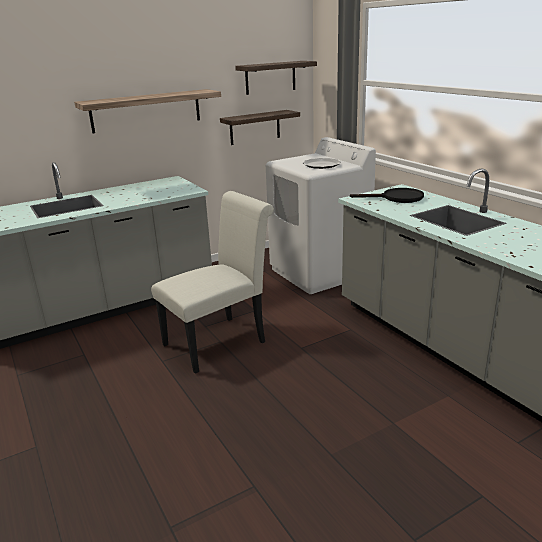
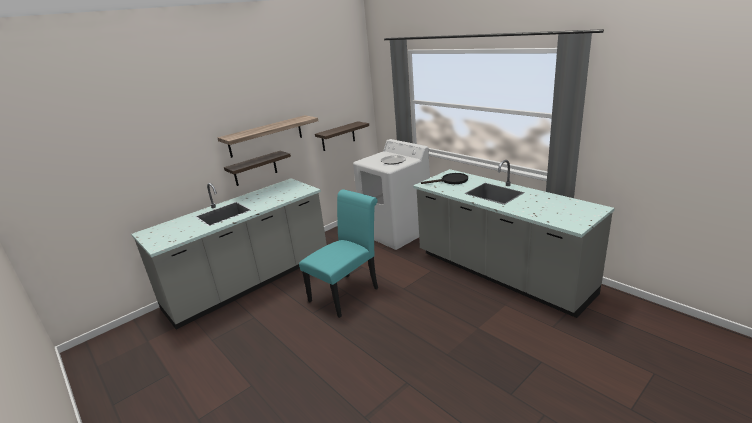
camera: 10 degrees left, 0 degrees up
(220, 341) = (347, 292): white chair -> turquoise chair
(270, 77) = (345, 101): shelf -> shelf (255, 168)

